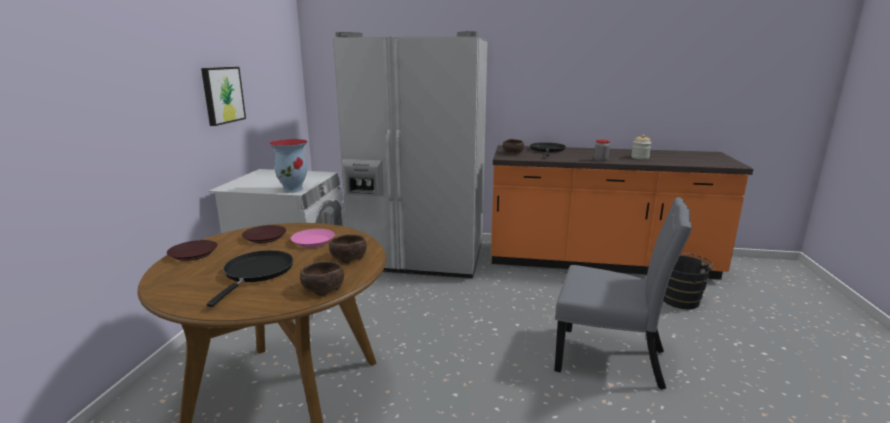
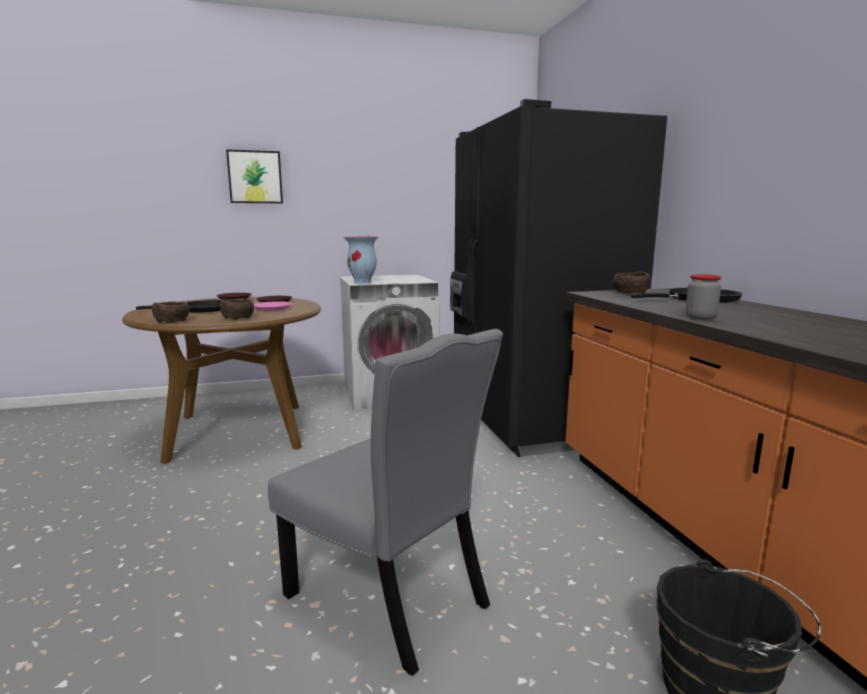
camera: 65 degrees right, 5 degrees down
(222, 95) = (382, 201): picture -> picture (255, 177)
(420, 257) = (533, 419): white fridge -> black fridge
(607, 358) = (386, 595): grey chair -> grey chair turned 45 degrees counterclockwise
(640, 157) = (816, 332): jar -> none

